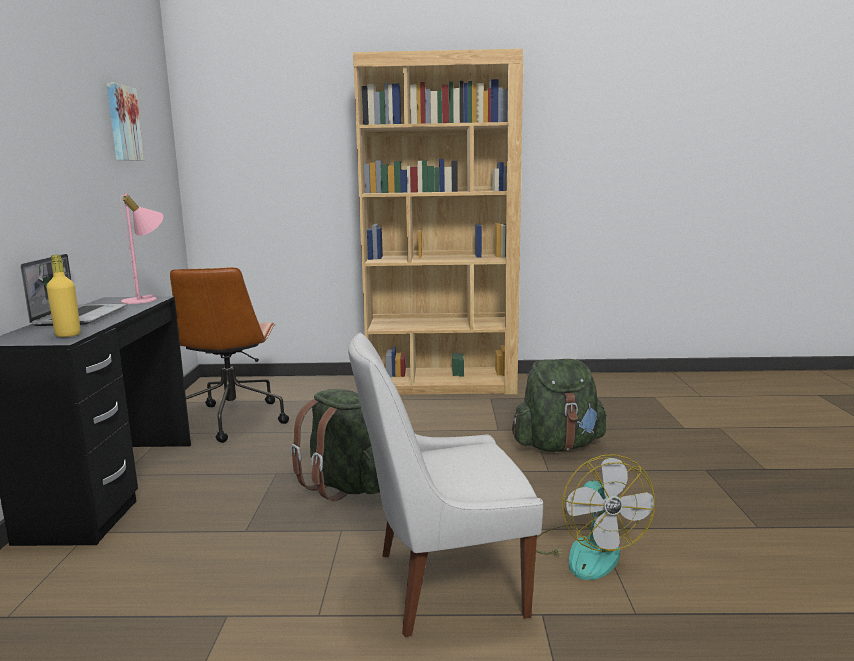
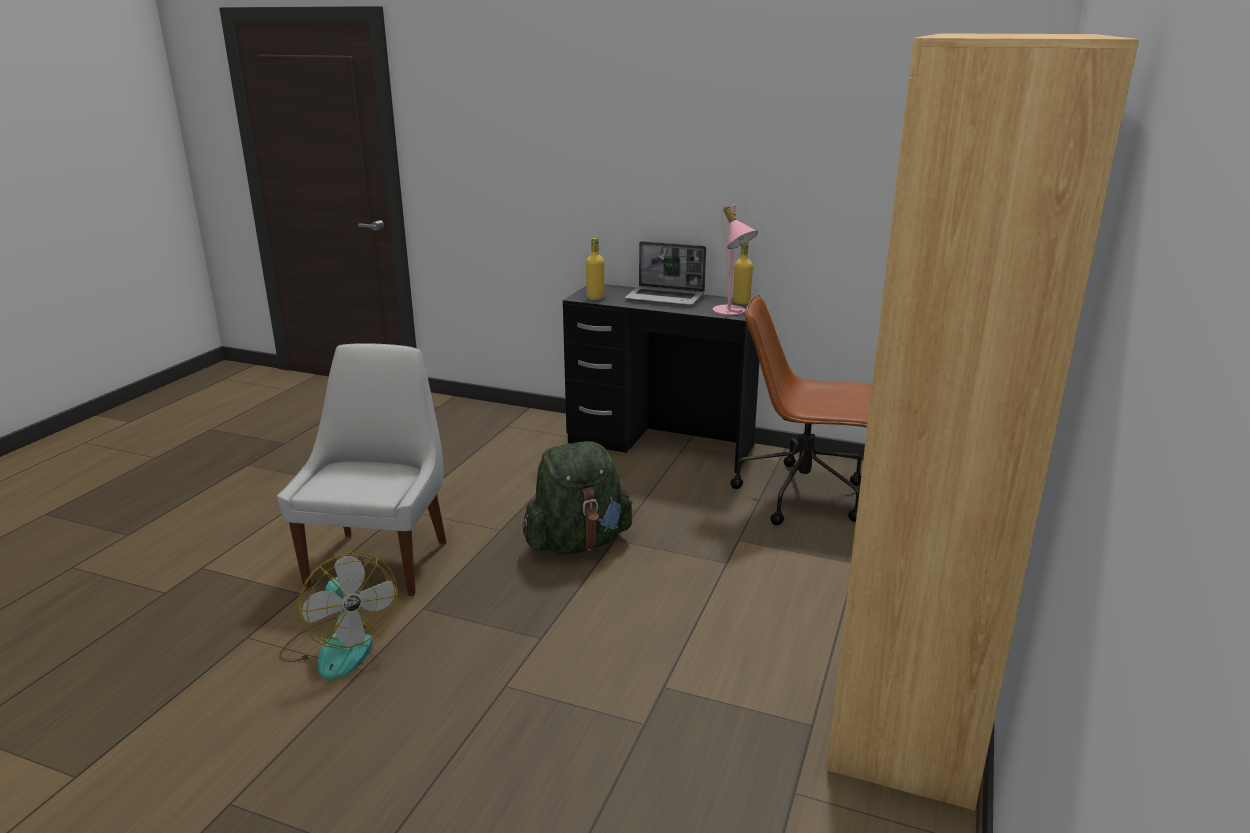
camera: 110 degrees right, 10 degrees up
(109, 300) = (741, 302): none -> yellow bottle
(122, 123) = (880, 123): picture -> none
(557, 446) = (569, 726): green backpack -> none
(586, 550) = (339, 646): fan -> fan turned 135 degrees counterclockwise

